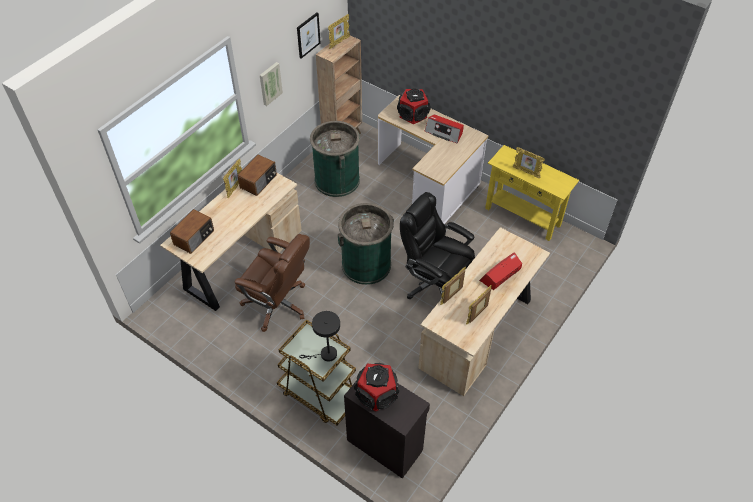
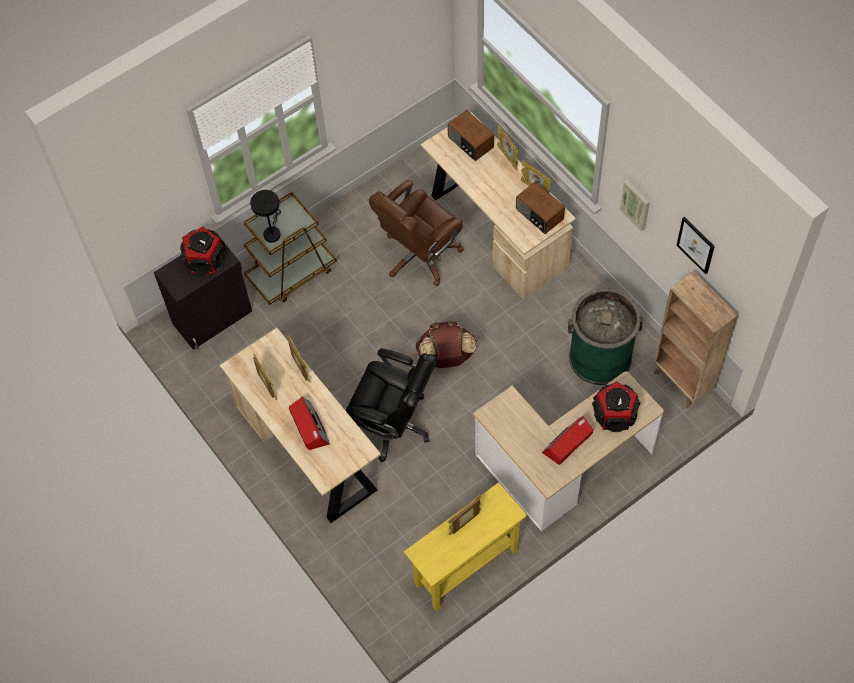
camera: 110 degrees right, 10 degrees up
(339, 42) = (713, 304): picture frame -> picture frame (507, 158)
(366, 264) = (446, 357): green trash can -> brown backpack
(435, 283) = (393, 424): black office chair -> black office chair turned 60 degrees clockwise

